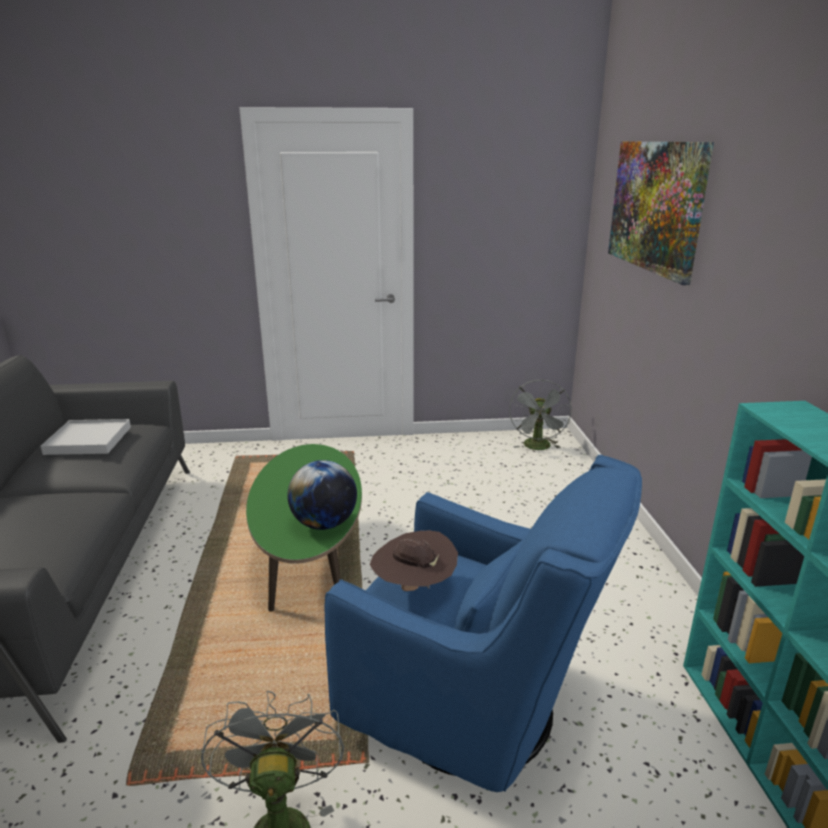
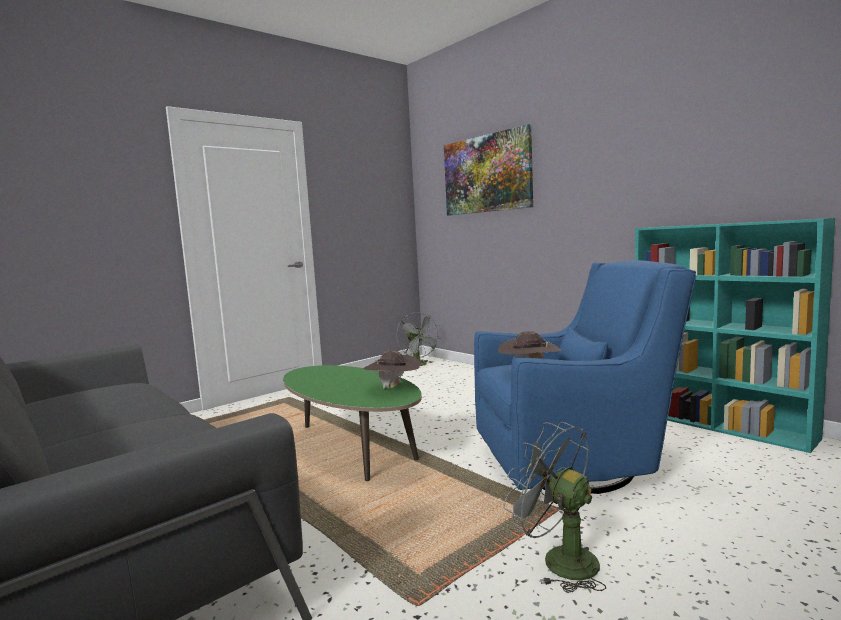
camera: 35 degrees left, 15 degrees down
(88, 440) = (91, 394): white tray -> none
(324, 524) = (393, 388): globe -> brown hat

